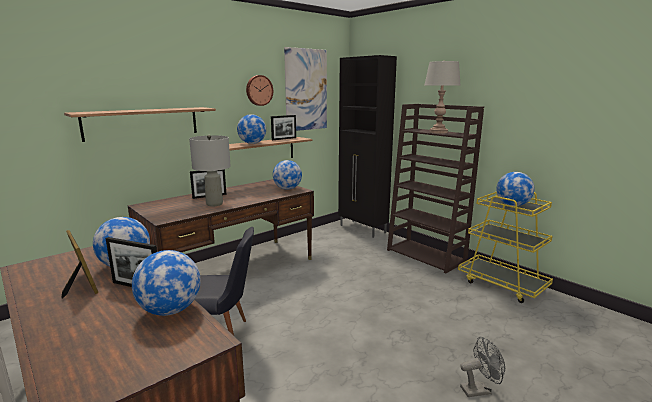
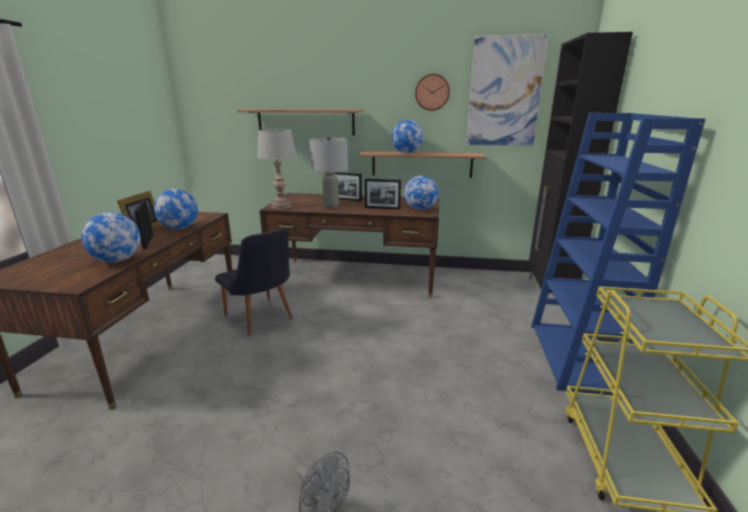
camera: 50 degrees right, 5 degrees up
(284, 139) = (456, 153): picture frame -> picture frame (382, 208)
(426, 256) = (574, 357): brown bookcase -> blue bookcase
(438, 132) = (620, 163): grey table lamp -> grey table lamp (281, 206)
(512, 205) = (658, 322): globe -> none

